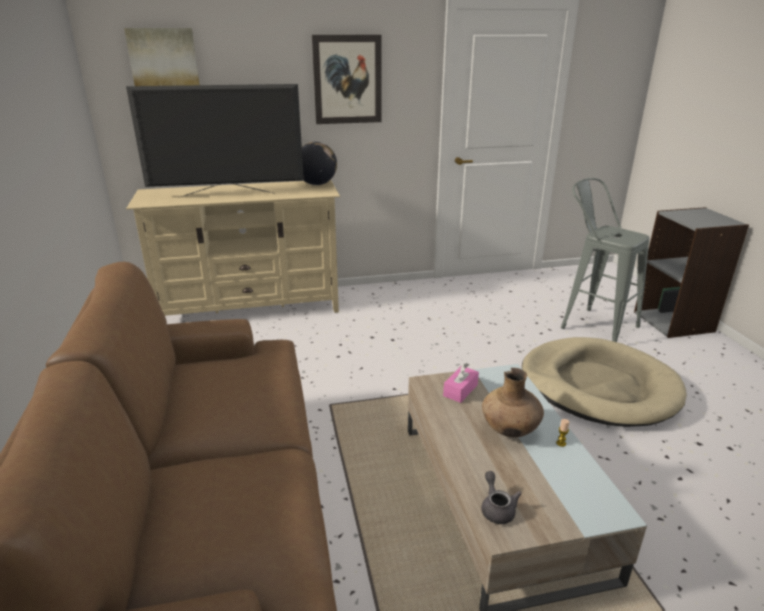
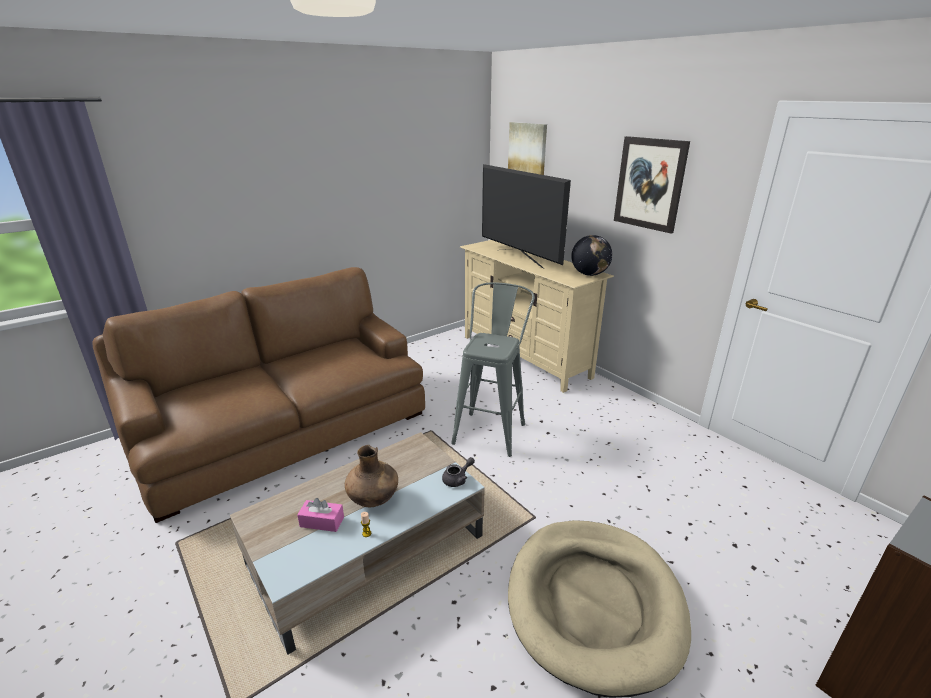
camera: 65 degrees right, 0 degrees up
(460, 390) = (416, 461): pink tissue box -> pink tissue box (322, 522)
(497, 508) = (275, 508): grey teapot -> grey teapot (458, 479)
(592, 324) = (748, 580): grey stool -> grey stool (492, 429)

